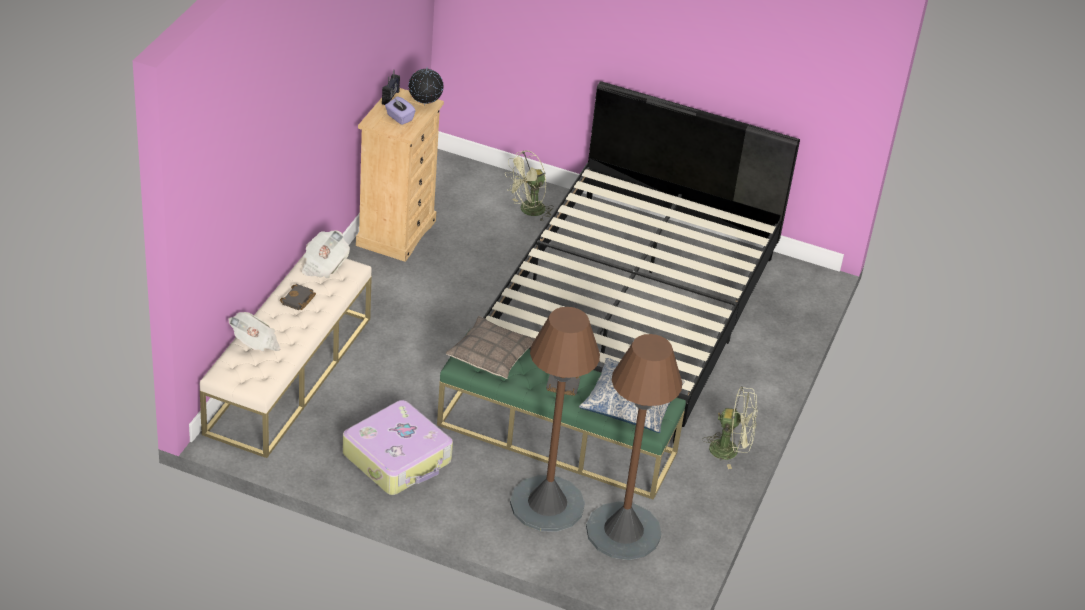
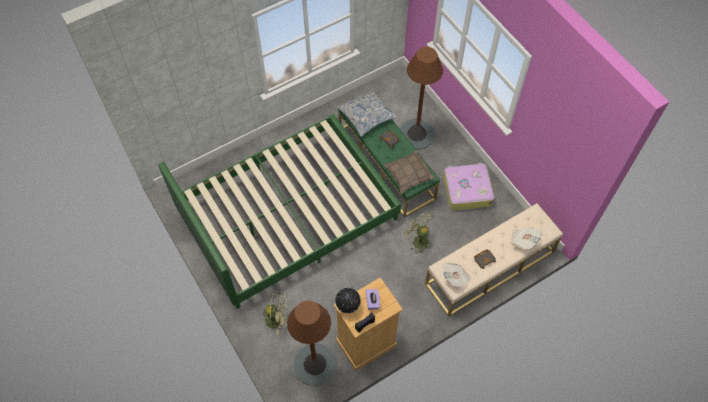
camera: 140 degrees left, 20 degrees up
(623, 531) = (394, 106): brown floor lamp -> brown floor lamp (315, 365)
(630, 313) = (287, 215): black bed -> green bed
(730, 450) = (314, 118): green fan -> green fan (417, 240)

